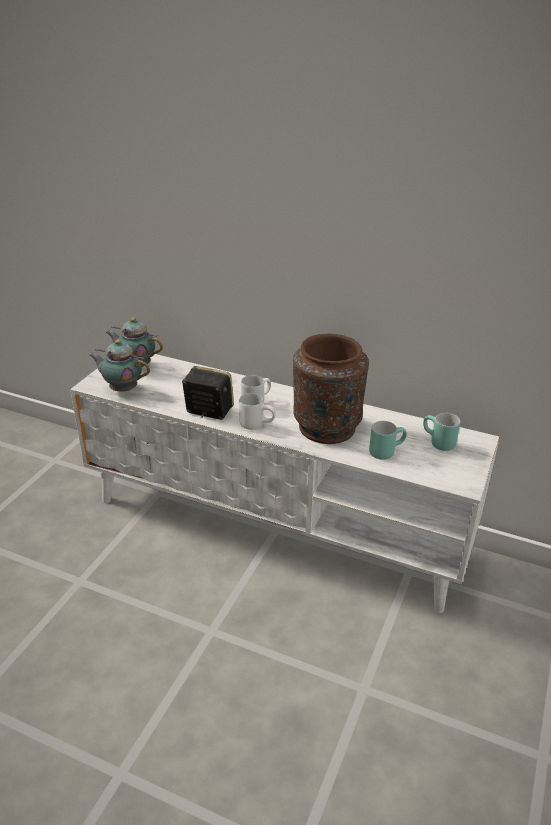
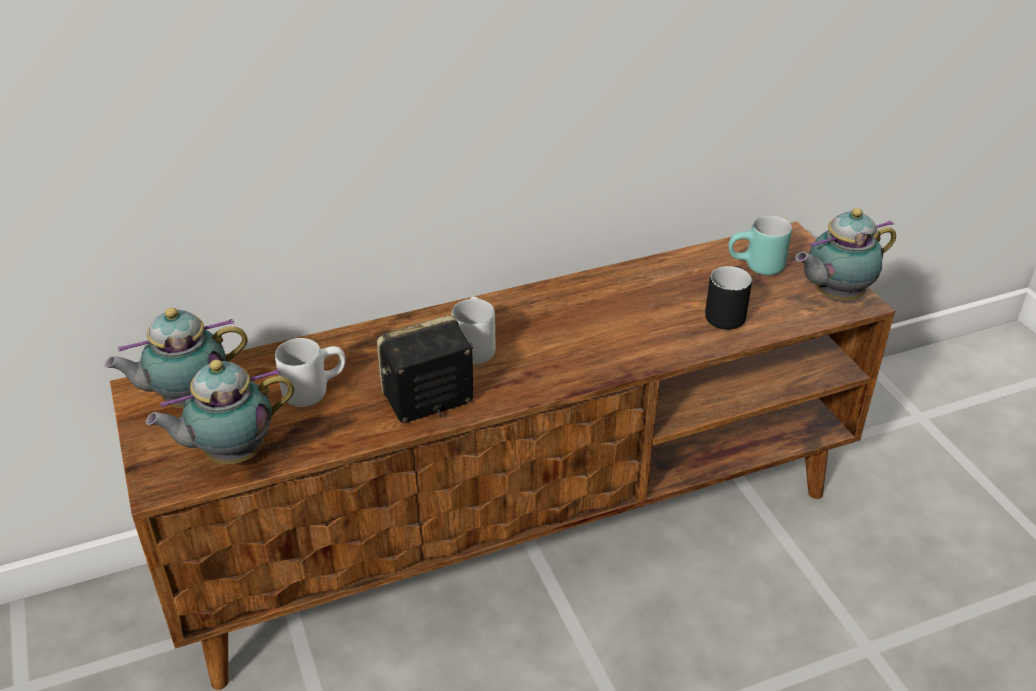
camera: 45 degrees left, 5 degrees up
(257, 424) = (525, 377): white mug -> white mug (313, 389)
(276, 526) = (519, 530): white tv stand -> brown tv stand
(326, 426) = (612, 324): brown vase -> none
(385, 451) = (724, 313): turquoise mug -> black mug
(457, 476) = (834, 296): none -> teapot

